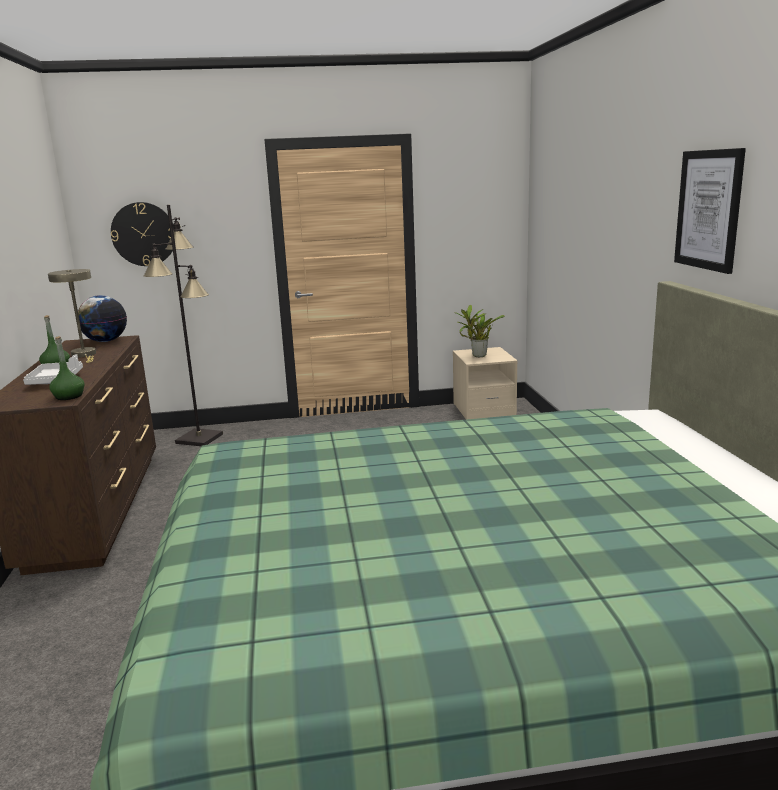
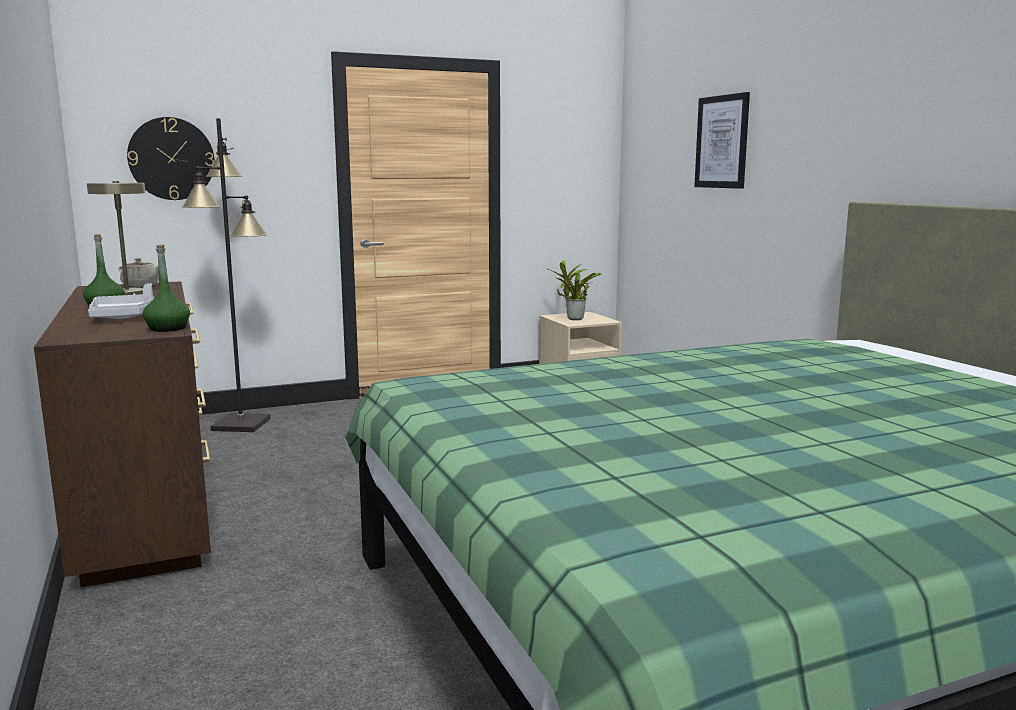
camera: 15 degrees left, 5 degrees down
(105, 341) = (141, 286): globe -> beige teapot
(708, 210) = (912, 120): picture -> picture (722, 142)

